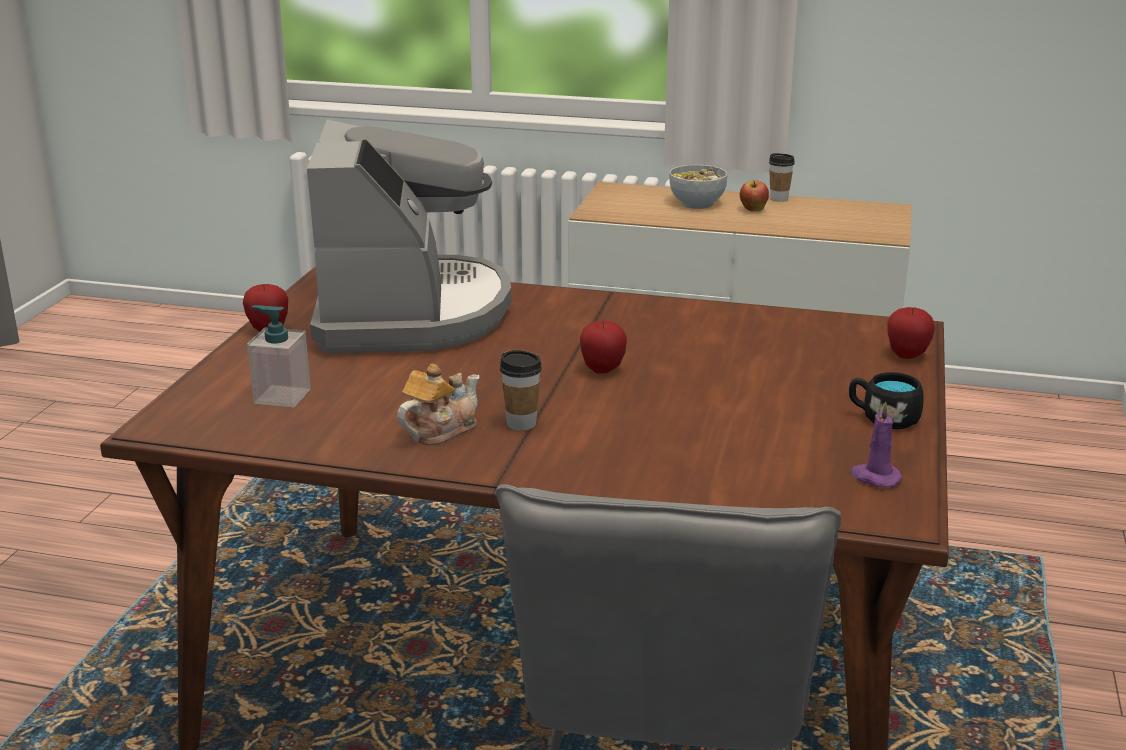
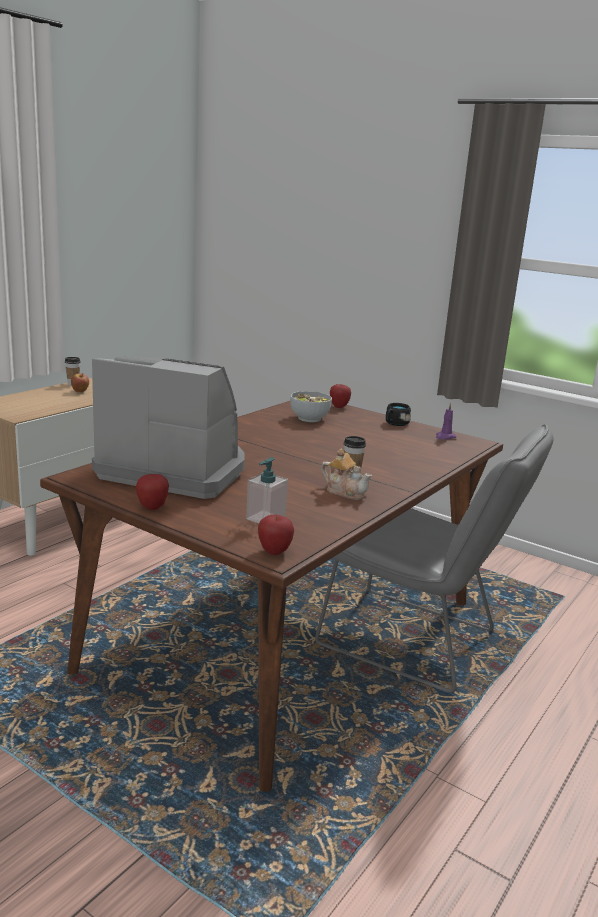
camera: 70 degrees left, 5 degrees down
(439, 430) = (345, 492): teapot -> teapot turned 150 degrees clockwise
(602, 370) = (303, 450): apple -> apple (274, 551)
(696, 204) = (48, 397): bowl -> bowl (309, 418)

